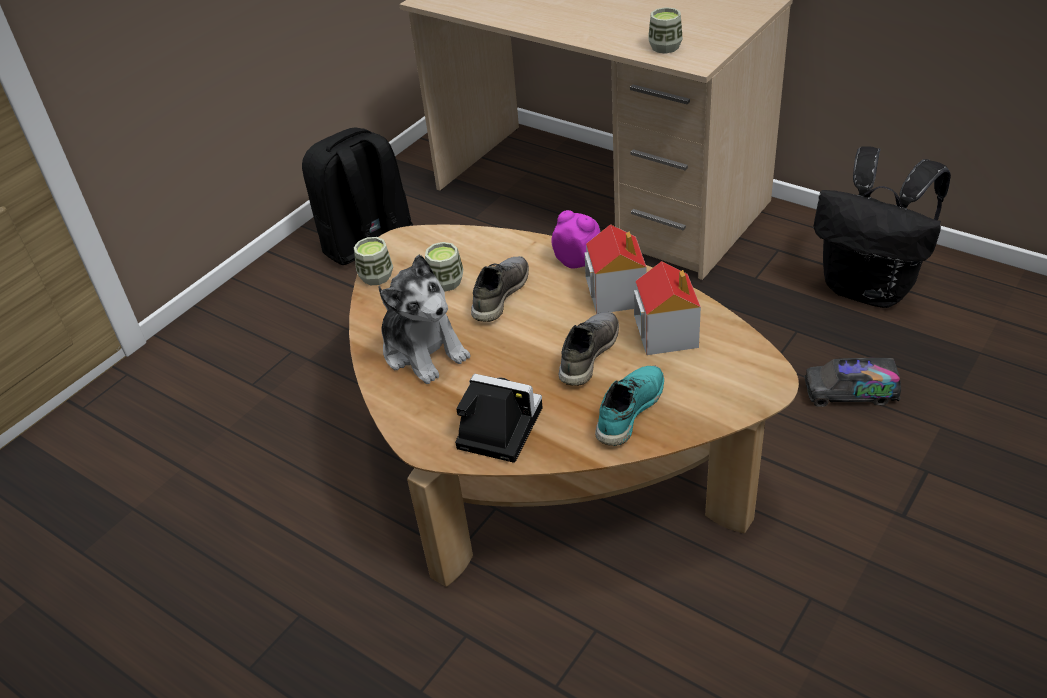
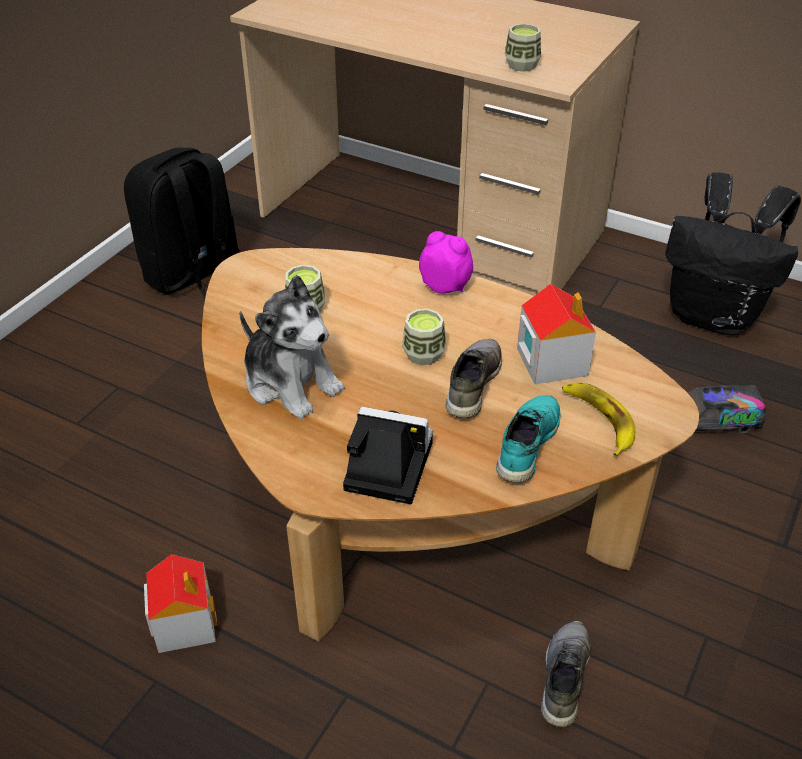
camera: 10 degrees left, 0 degrees up
(376, 276) = (227, 303): cup -> cup (423, 354)
(499, 295) = (366, 322): grey shoe -> grey shoe (563, 677)
(616, 294) = (491, 320): toy house -> toy house (185, 622)
(700, 389) = (598, 420): none -> banana

